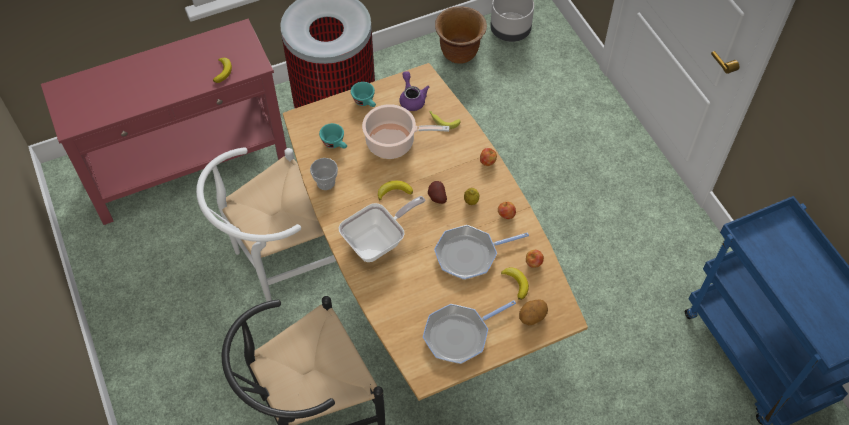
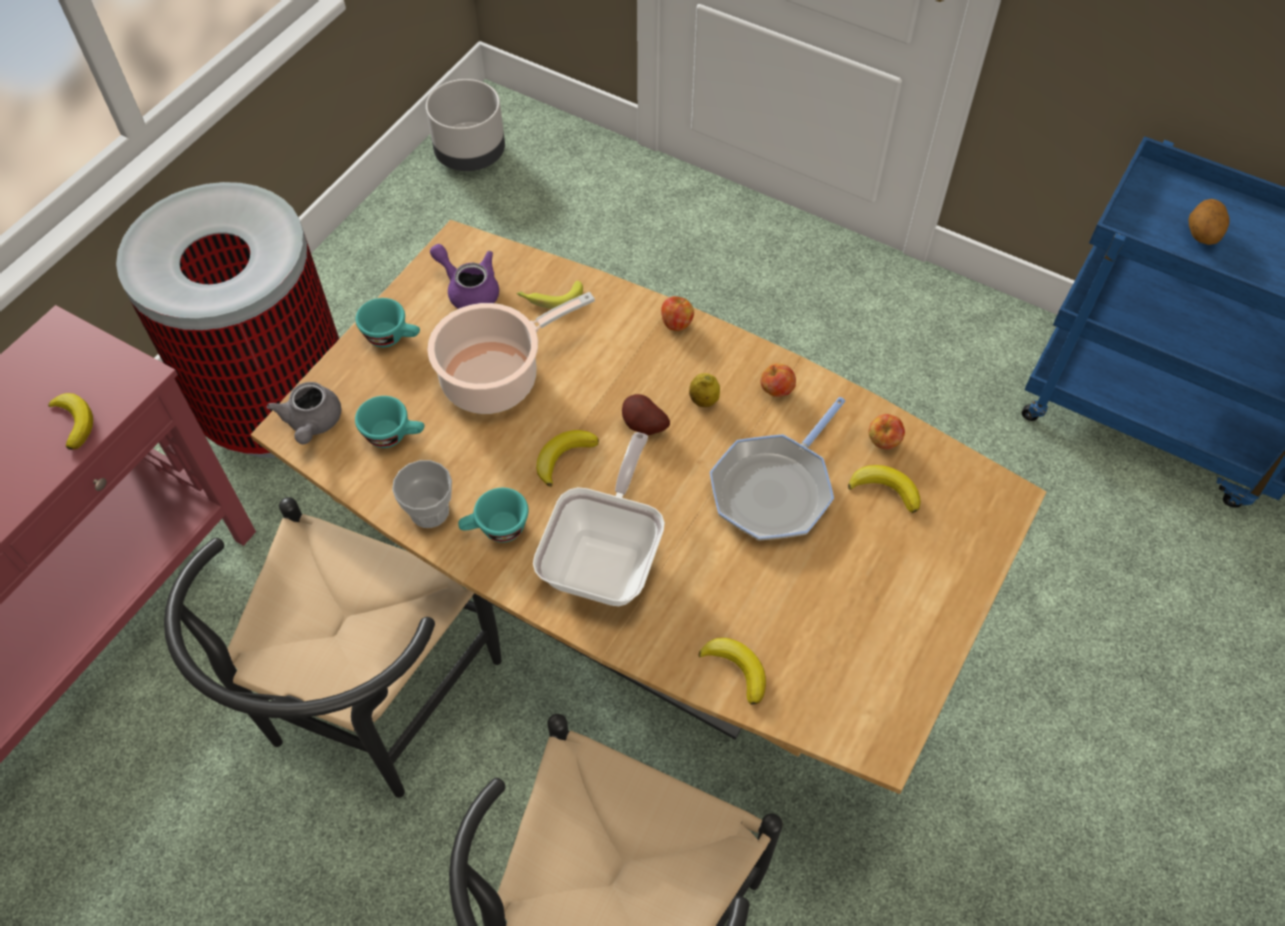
camera: 35 degrees left, 0 degrees up
(280, 262) = (368, 710): white chair -> black chair
(308, 121) = (312, 424): none -> grey teapot
(345, 205) = (496, 530): none -> turquoise cup
(393, 314) = (736, 669): none -> banana
(459, 53) = (418, 223): brown planter -> none
(459, 335) = (872, 632): frying pan -> none
(532, 317) = (955, 528): potato -> potato (1201, 235)

